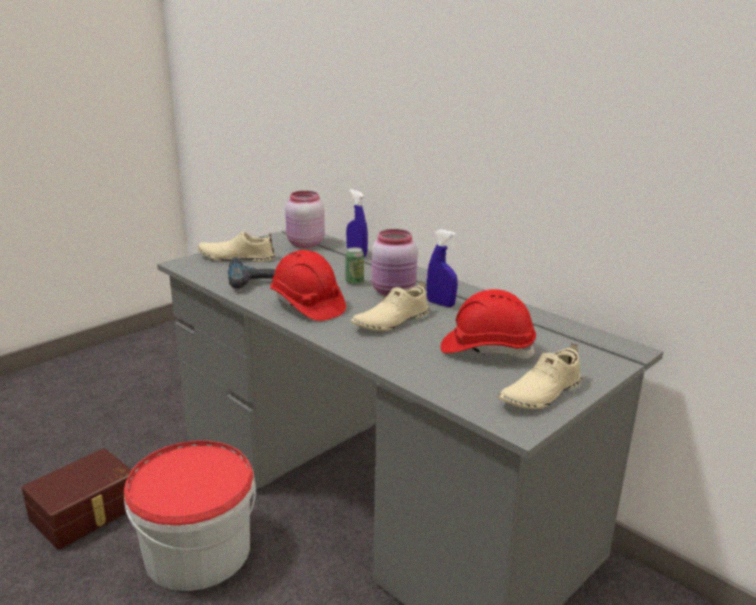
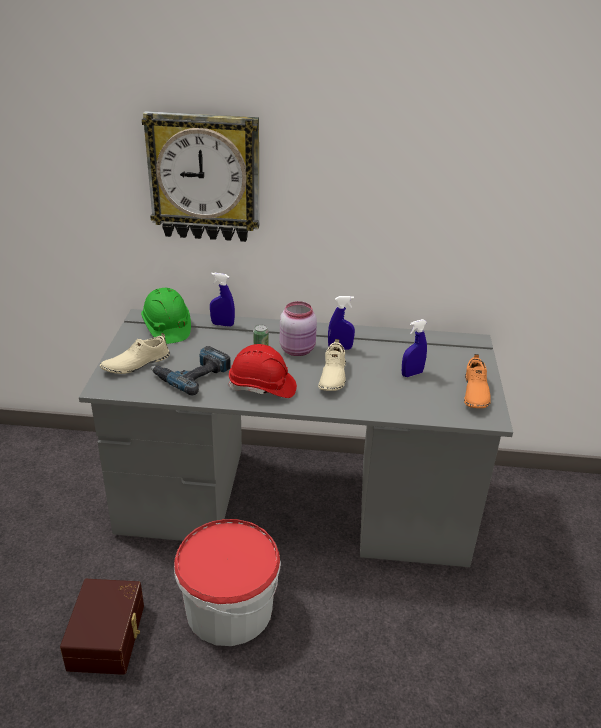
camera: 40 degrees left, 10 degrees up
(304, 244) = (167, 328): pink jar -> green hard hat
(366, 82) = (205, 177): none -> wall clock
(486, 349) = (412, 374): red hard hat -> blue spray bottle
(540, 393) = (474, 393): beige shoe -> orange shoe

